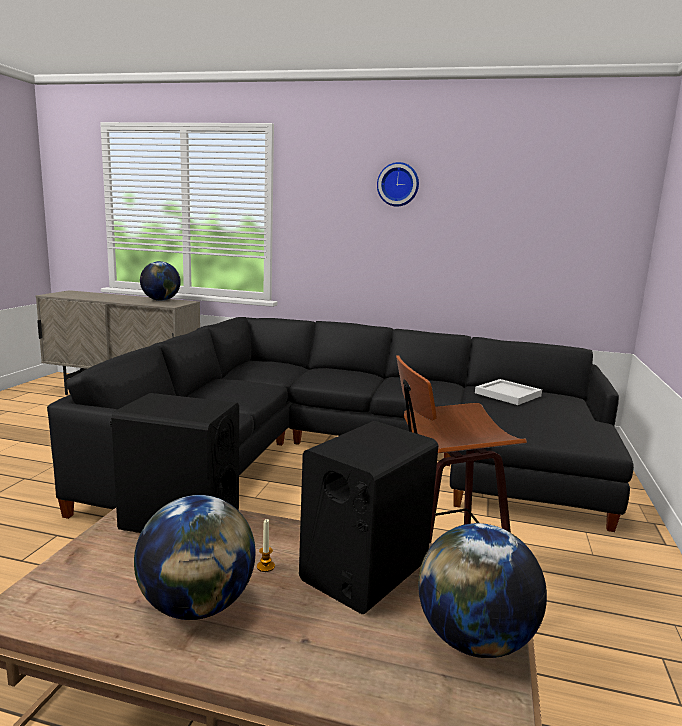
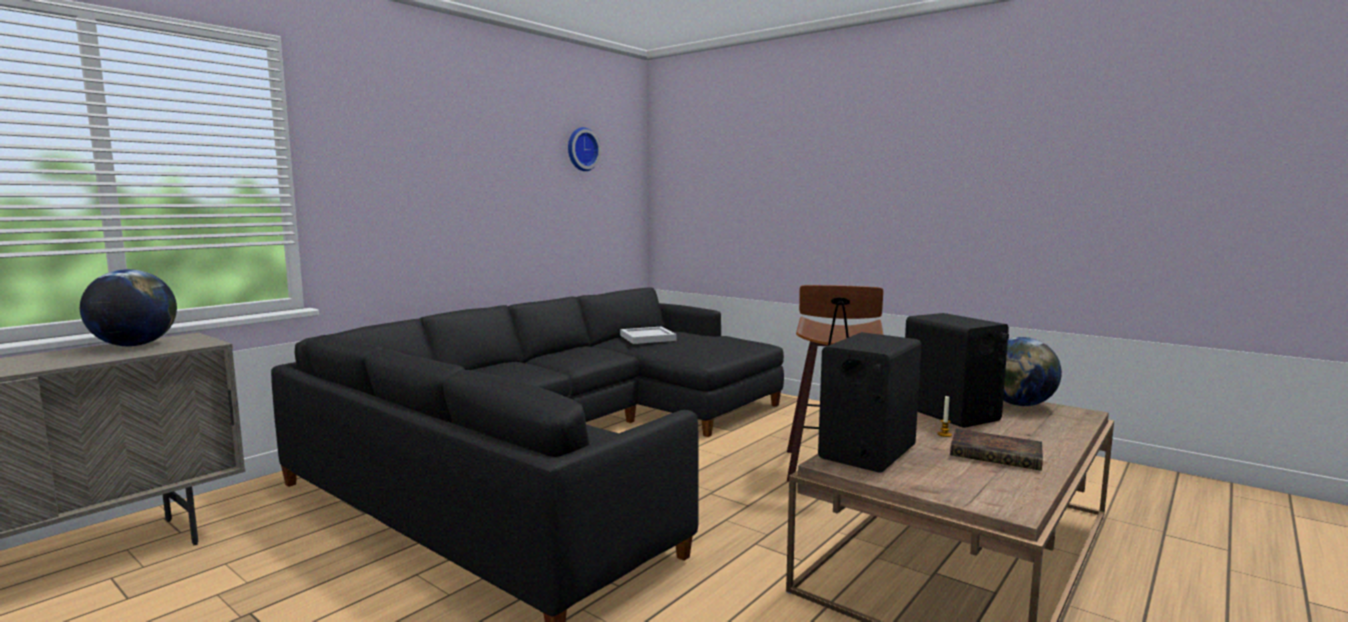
camera: 65 degrees left, 5 degrees down
(197, 606) = (998, 455): globe -> book
(398, 184) = (458, 137): wall clock -> wall clock (581, 149)

